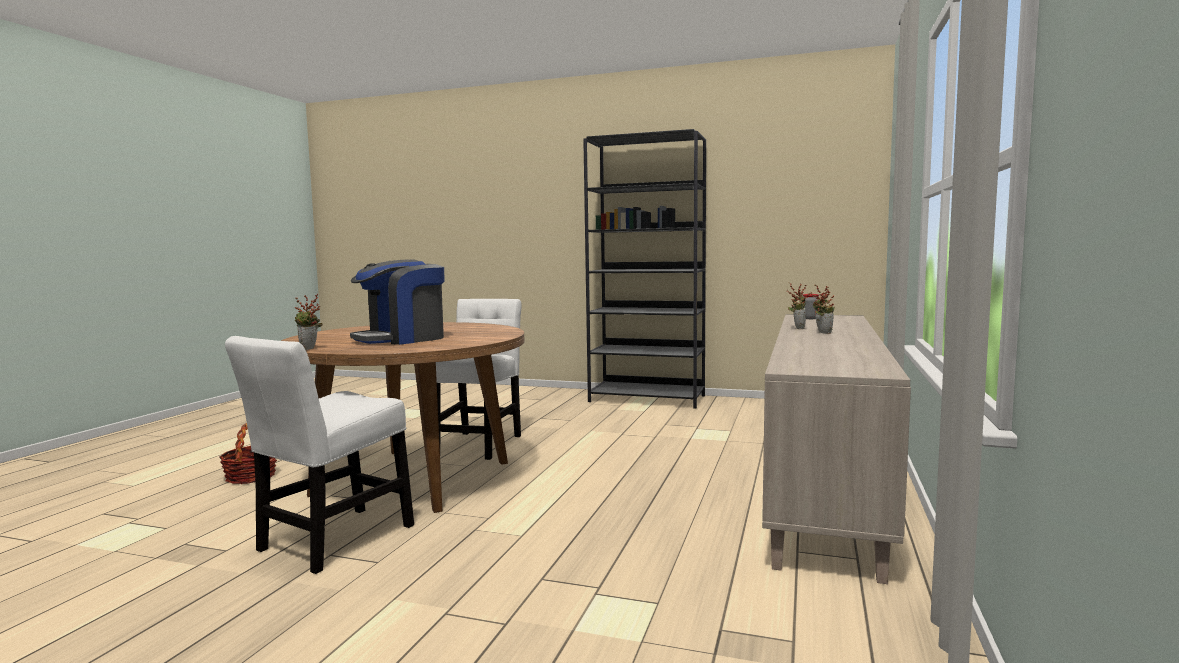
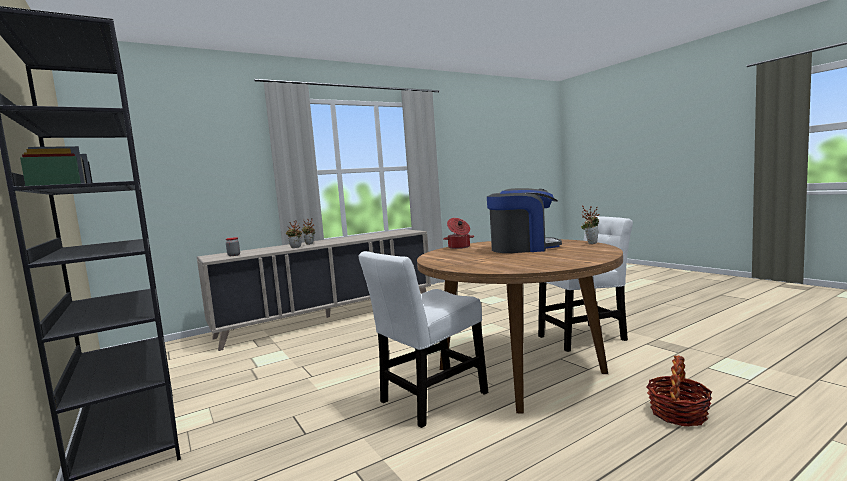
camera: 140 degrees left, 0 degrees up
(496, 336) = (459, 247): none -> cooking pot

